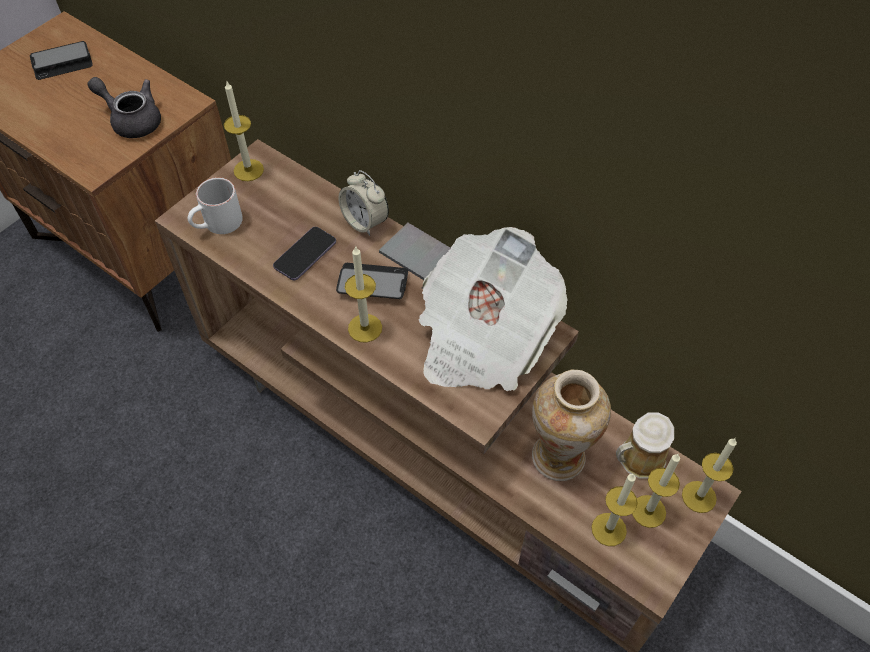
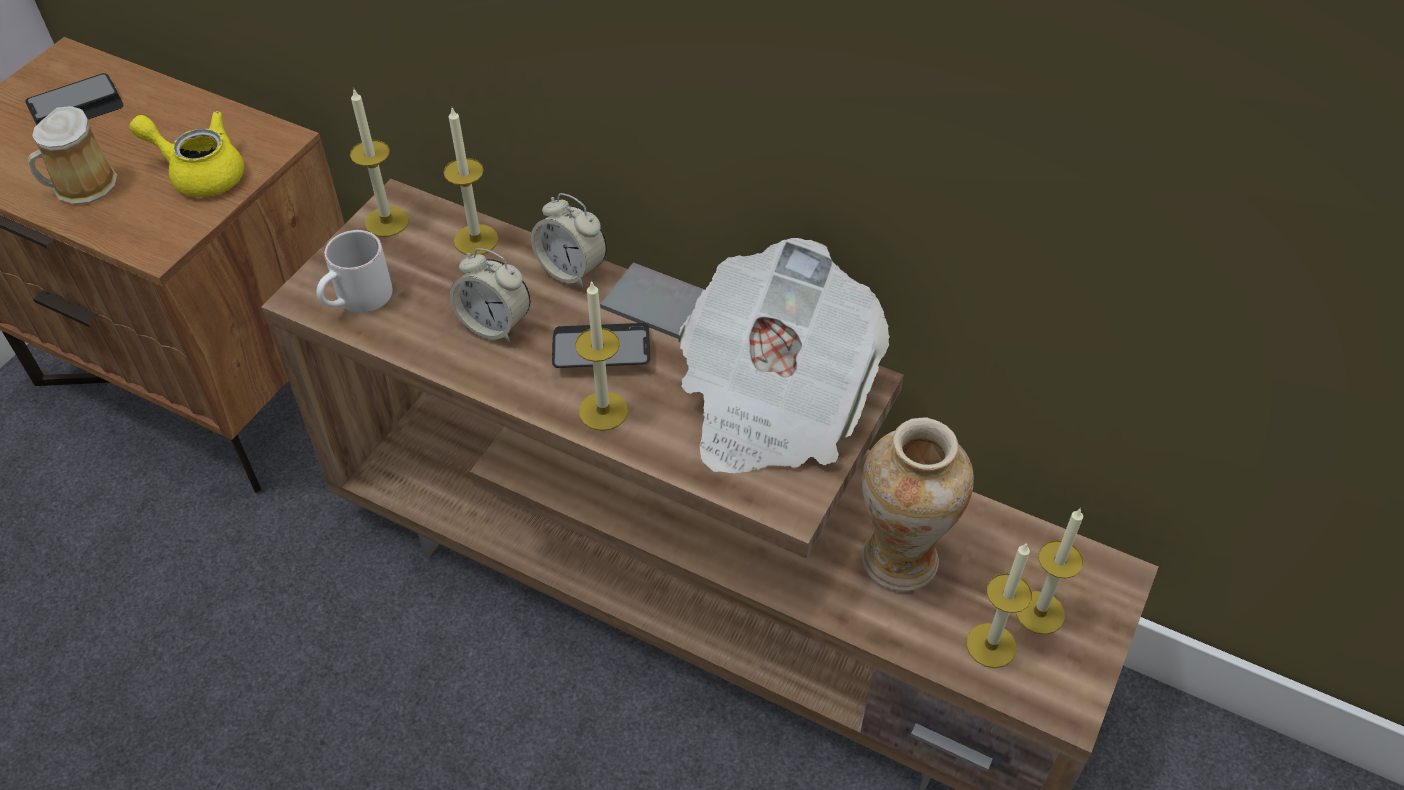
camera: 10 degrees left, 5 degrees down
(132, 120) = (200, 173): grey teapot -> yellow teapot
(305, 255) = (495, 324): phone -> alarm clock
(638, 459) = (1010, 545): mug -> mug (81, 186)
(699, 496) = (1103, 582): candle -> candle (476, 240)

